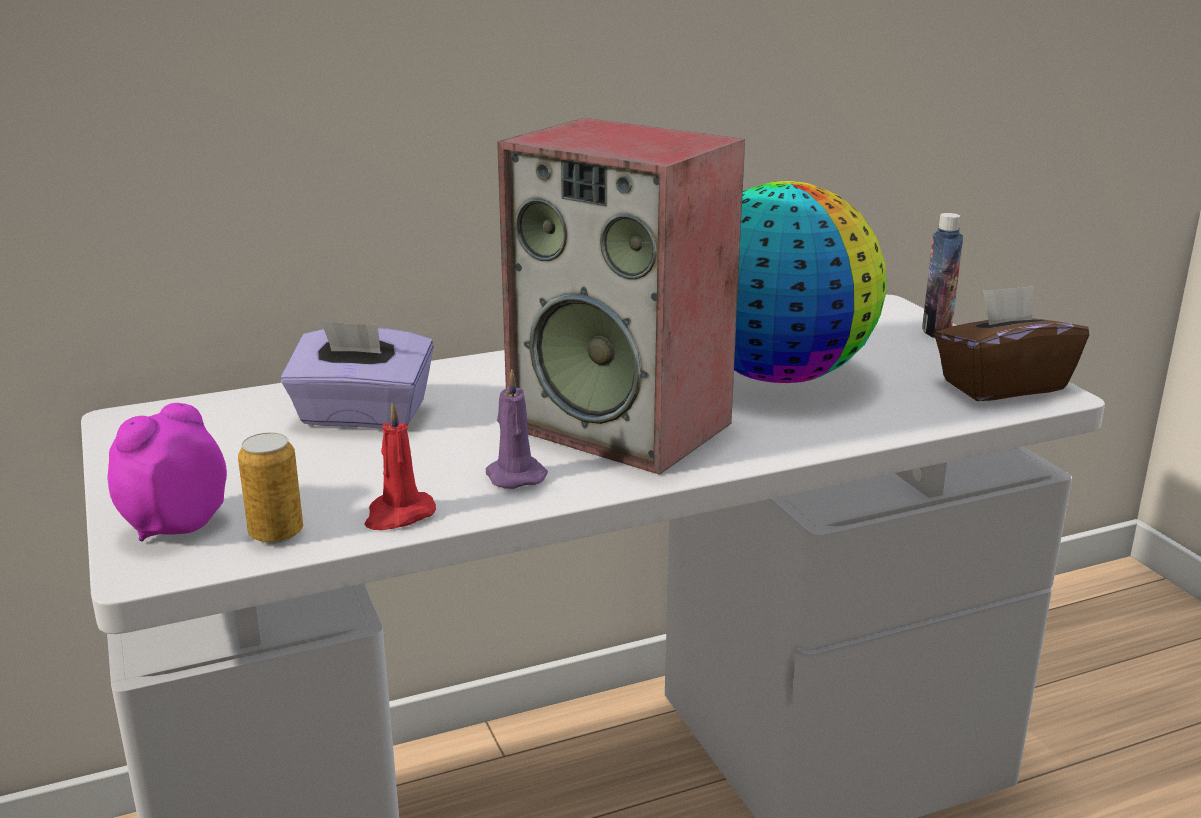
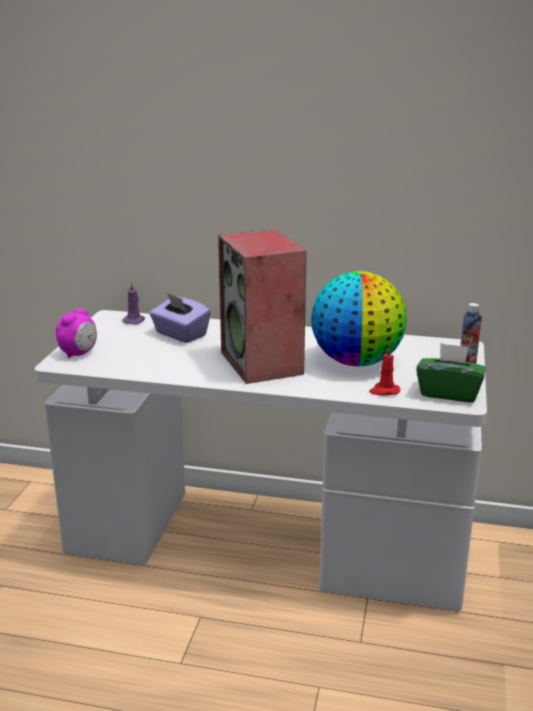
camera: 35 degrees right, 0 degrees up
(174, 526) = (79, 353): alarm clock -> alarm clock turned 135 degrees clockwise
(276, 533) = (102, 365): can -> none
(398, 515) = (143, 370): red candle -> red candle (384, 391)
(514, 475) = (197, 369): purple candle -> purple candle (134, 320)
(1002, 385) = (449, 393): brown tissue box -> green tissue box

